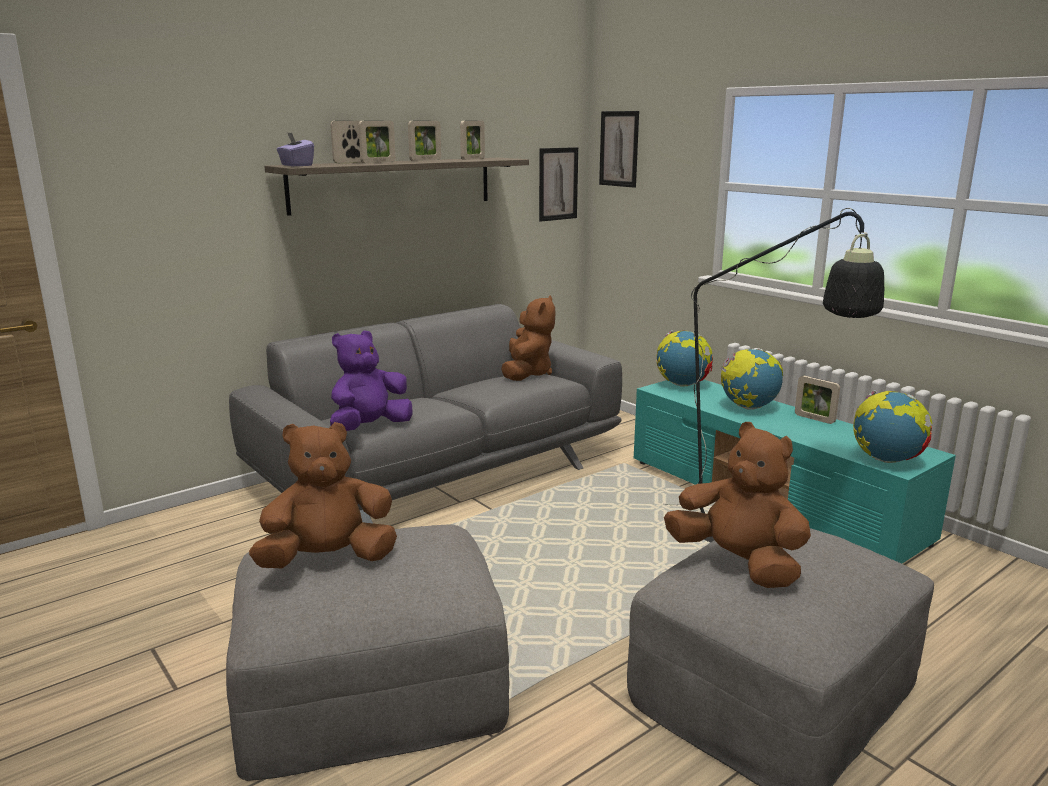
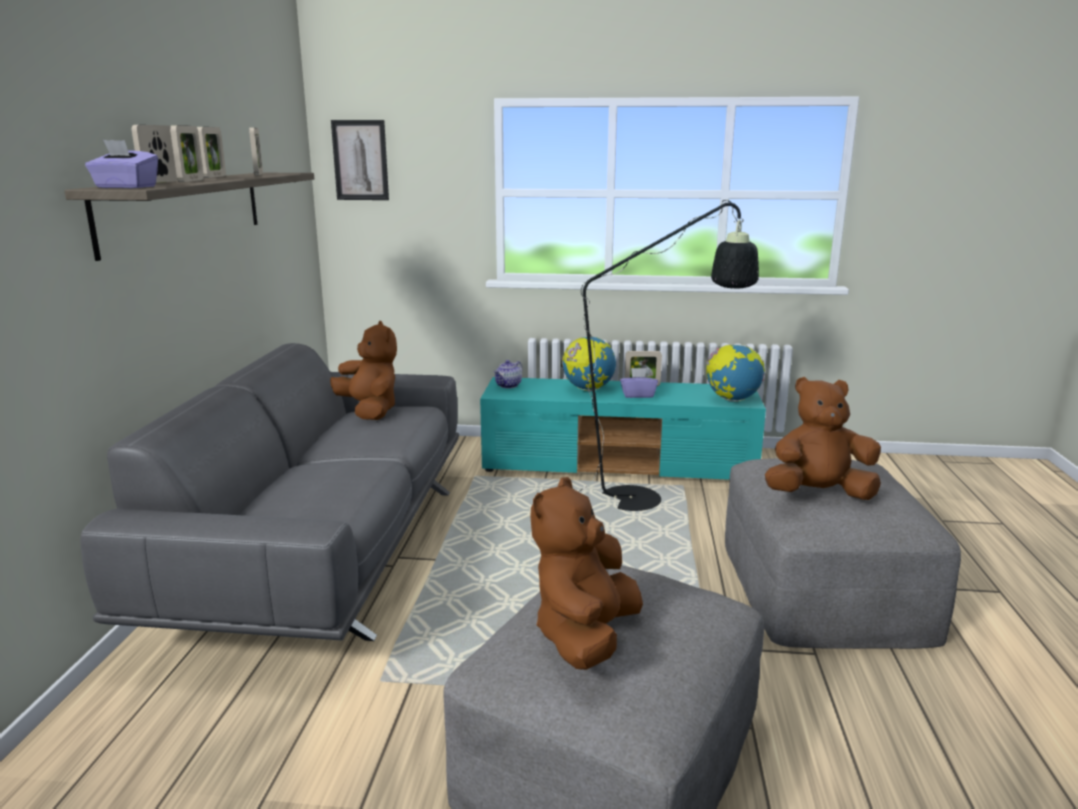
camera: 45 degrees left, 0 degrees up
(369, 428) = (335, 509): purple plush toy -> none
(558, 184) = (299, 201): picture -> none
(682, 385) = (508, 386): globe -> teapot
(788, 425) = (637, 395): none -> purple tissue box

